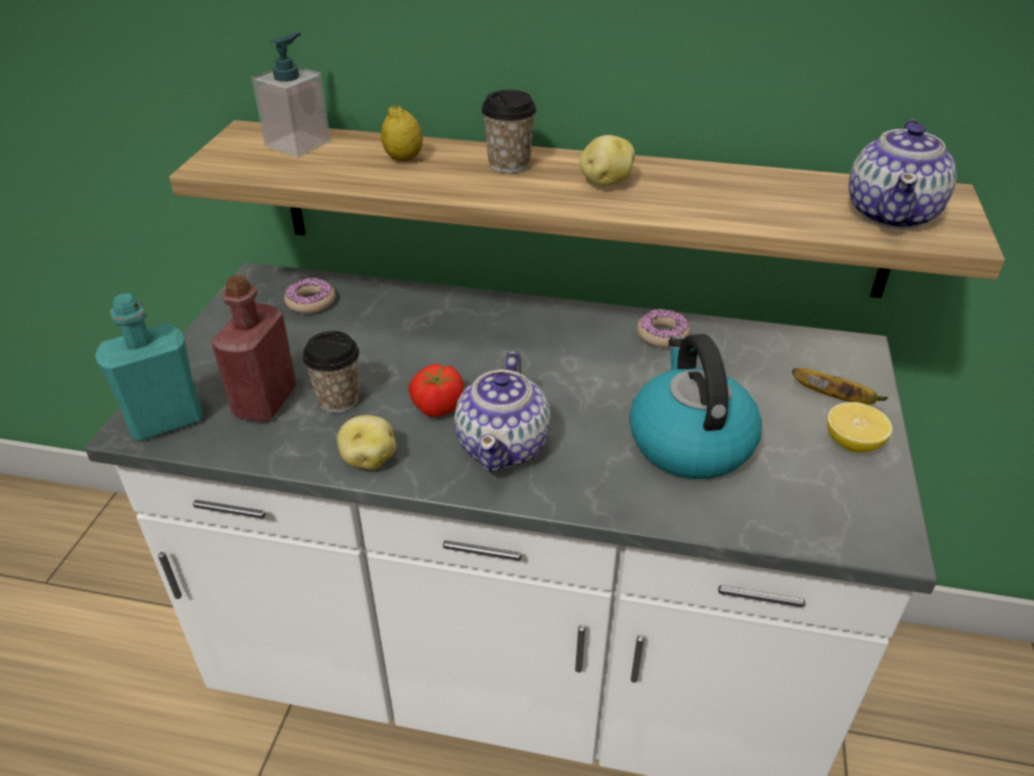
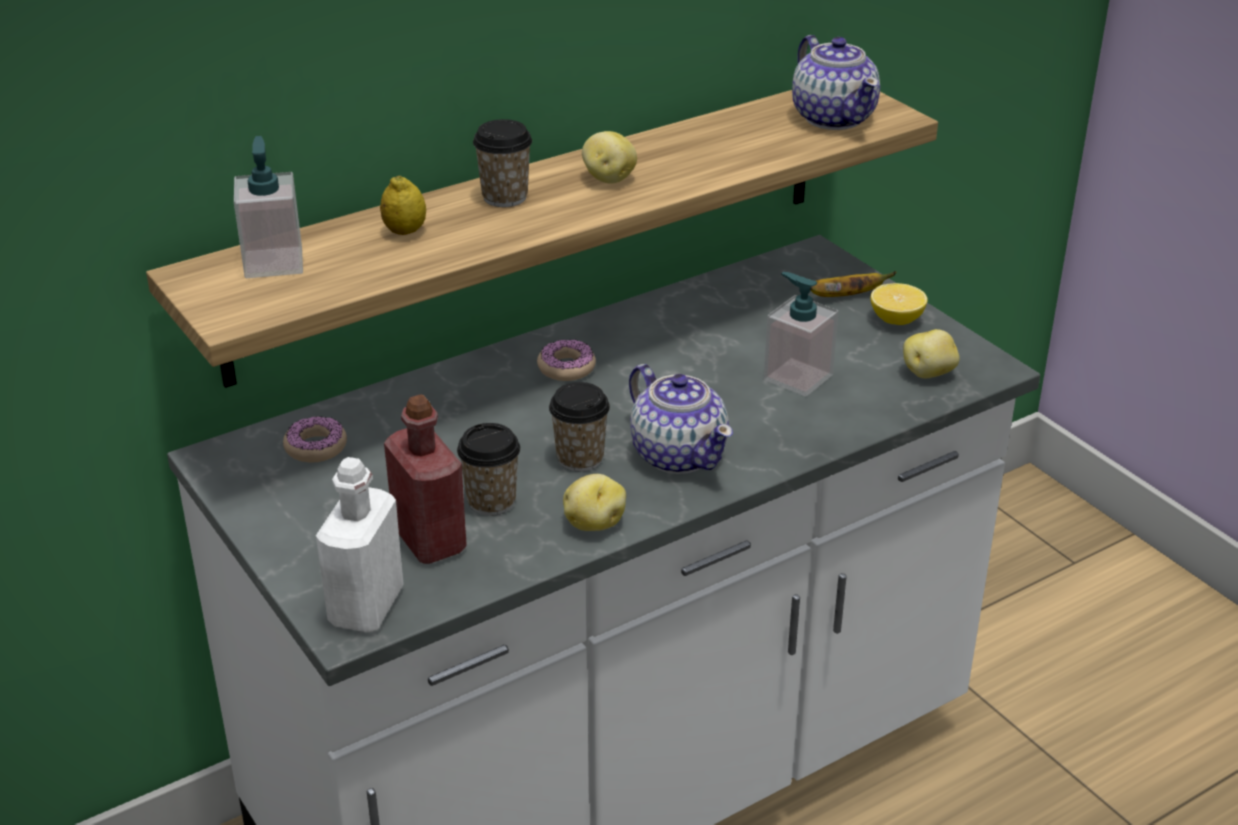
camera: 45 degrees left, 5 degrees down
(166, 421) = (366, 606): turquoise bottle -> white bottle
(436, 405) = (580, 458): tomato -> cup
(662, 335) = (667, 314): donut -> donut (566, 368)
(689, 441) = (797, 377): kettle -> soap dispenser
(814, 509) = (929, 373): none -> potato

